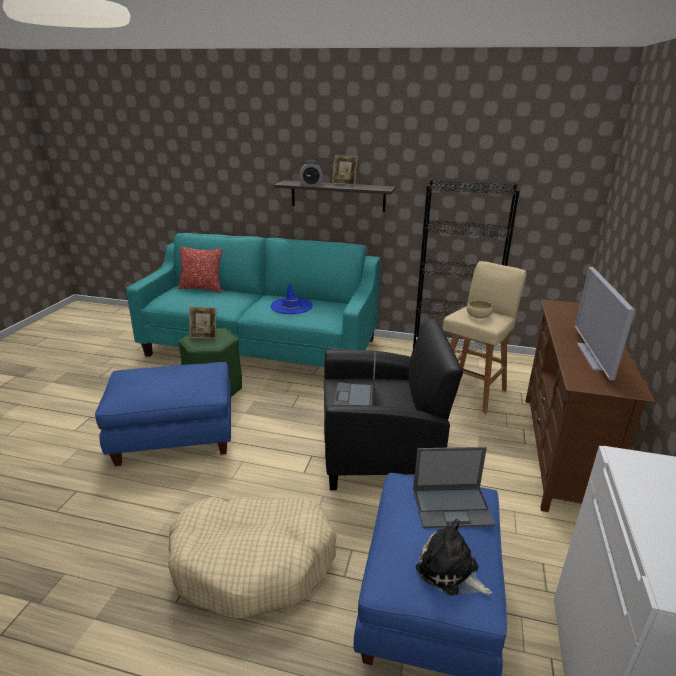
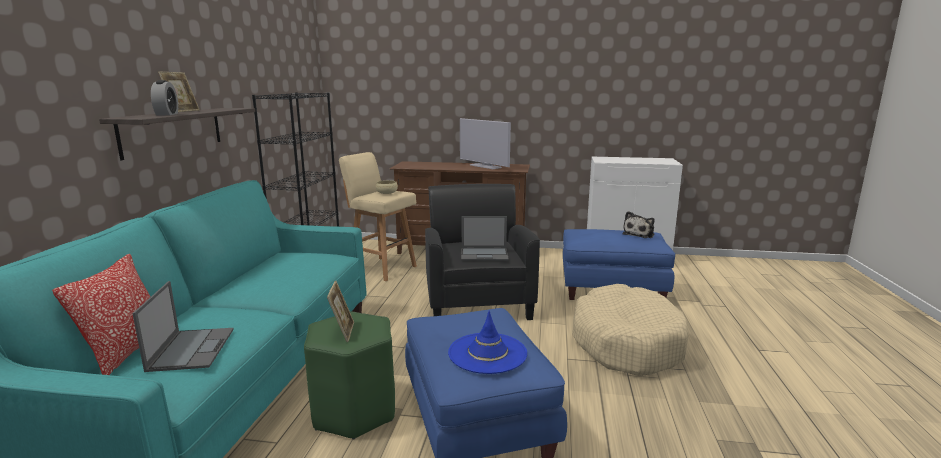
camera: 95 degrees left, 10 degrees down
(291, 306) = (281, 273): blue hat -> blue hat (487, 353)
(453, 506) = (593, 232): laptop -> laptop (192, 349)
(595, 357) = (485, 166): television -> television turned 45 degrees clockwise

